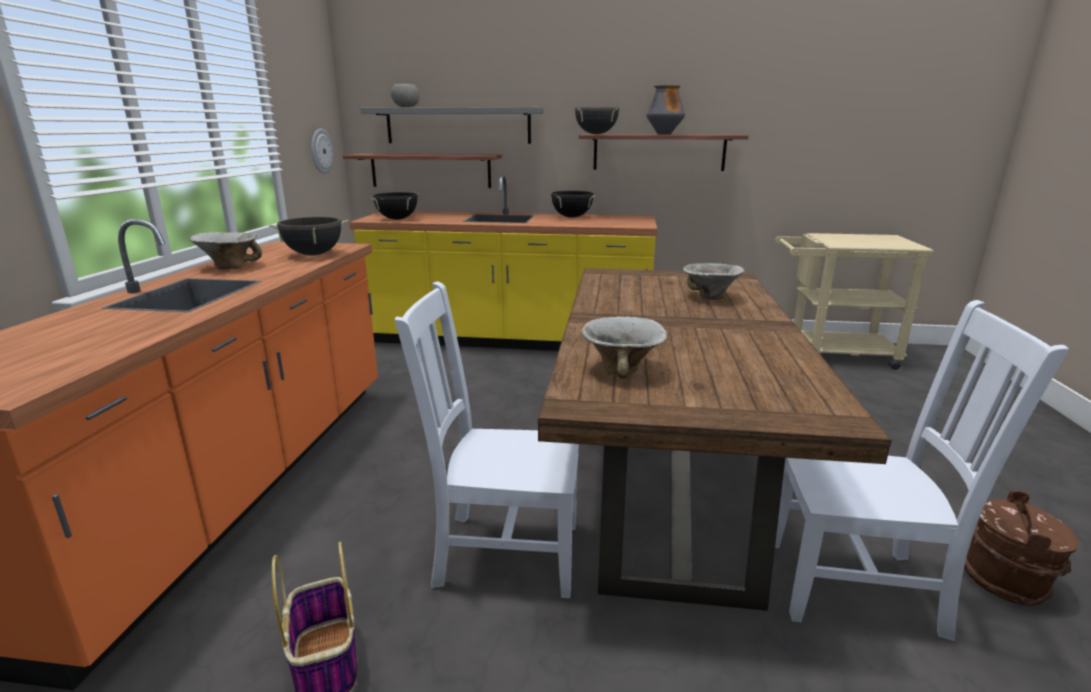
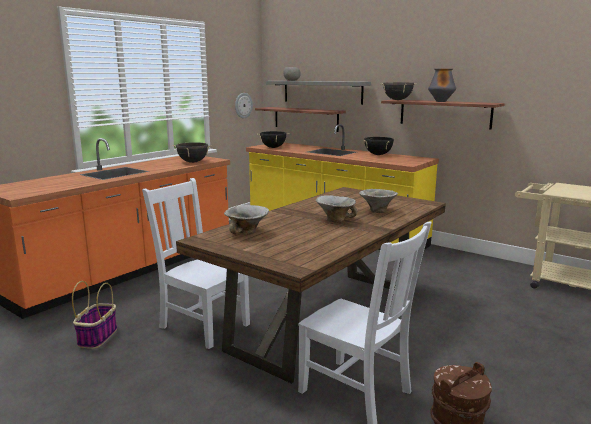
camera: 30 degrees right, 5 degrees down
(230, 267) = (149, 164): bowl -> bowl (335, 220)

